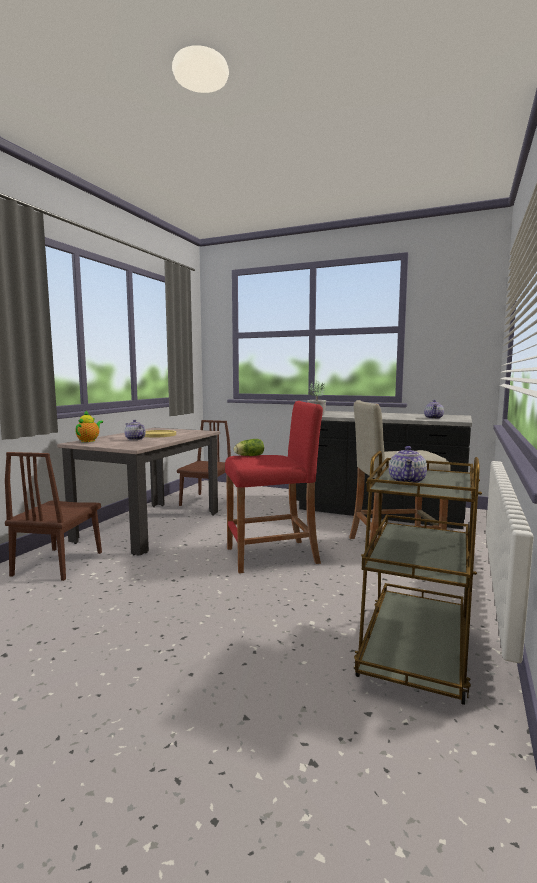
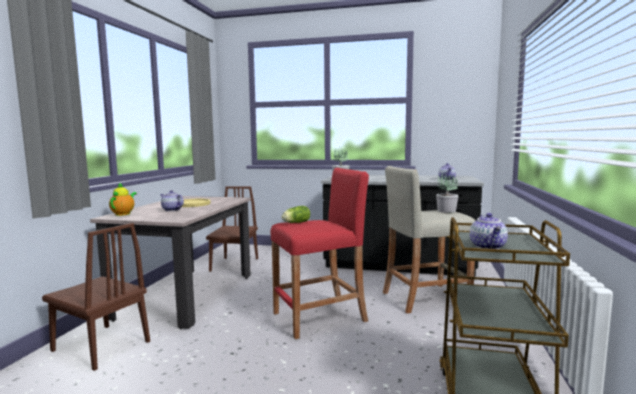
camera: 10 degrees left, 0 degrees up
(58, 563) = (101, 346): brown chair -> brown chair turned 60 degrees counterclockwise
(420, 451) = (446, 211): none -> potted plant

